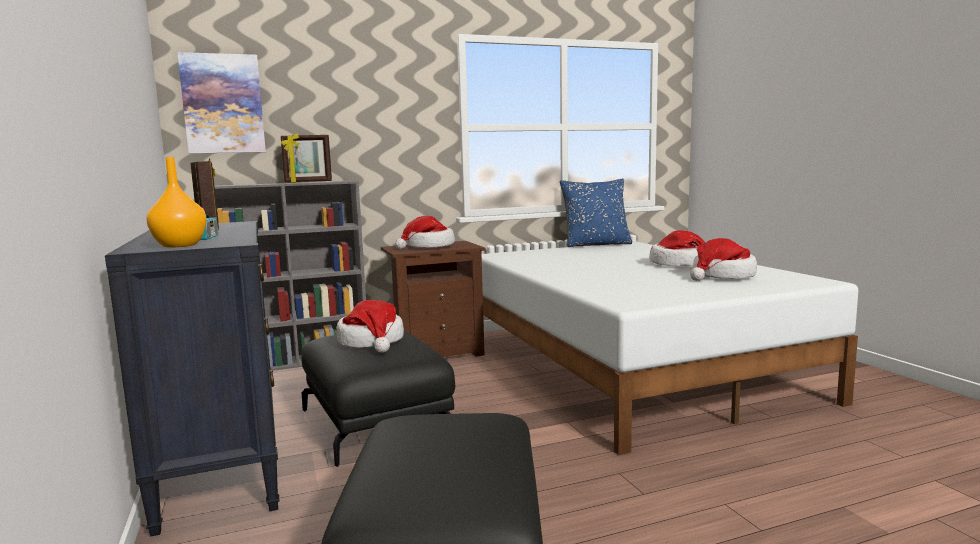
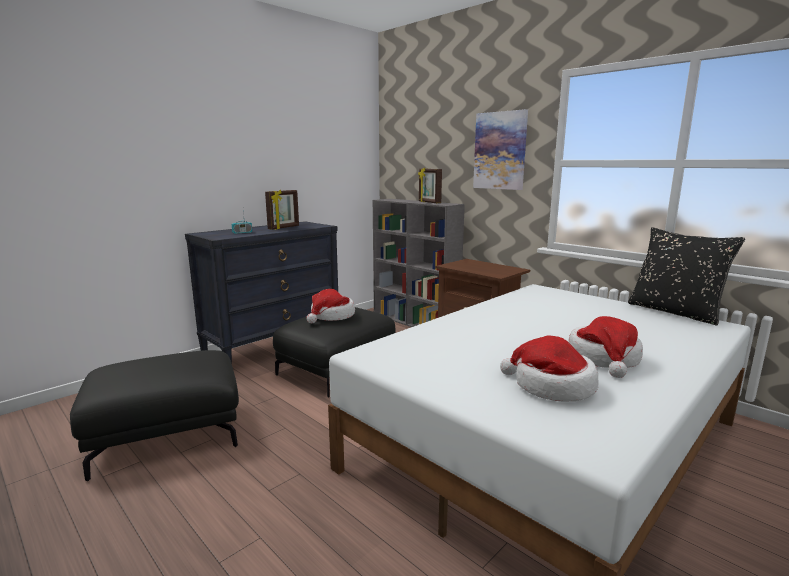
camera: 65 degrees right, 5 degrees up
(181, 245) = (213, 234): orange vase -> none
(223, 104) = (404, 146): picture -> picture (500, 151)
(428, 246) = (480, 266): hat -> none
(596, 244) = (674, 312): blue pillow -> black pillow

